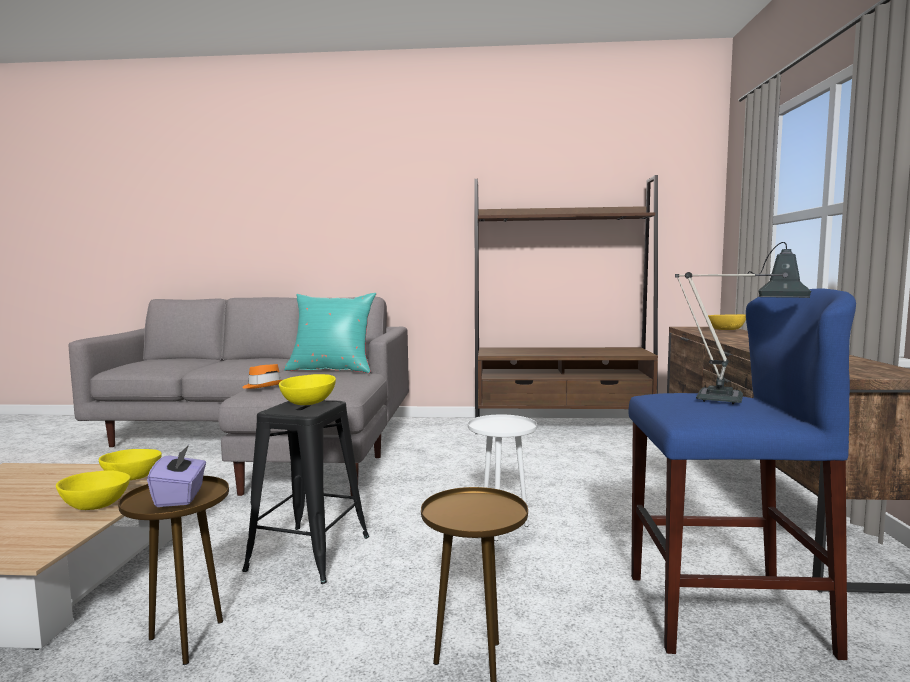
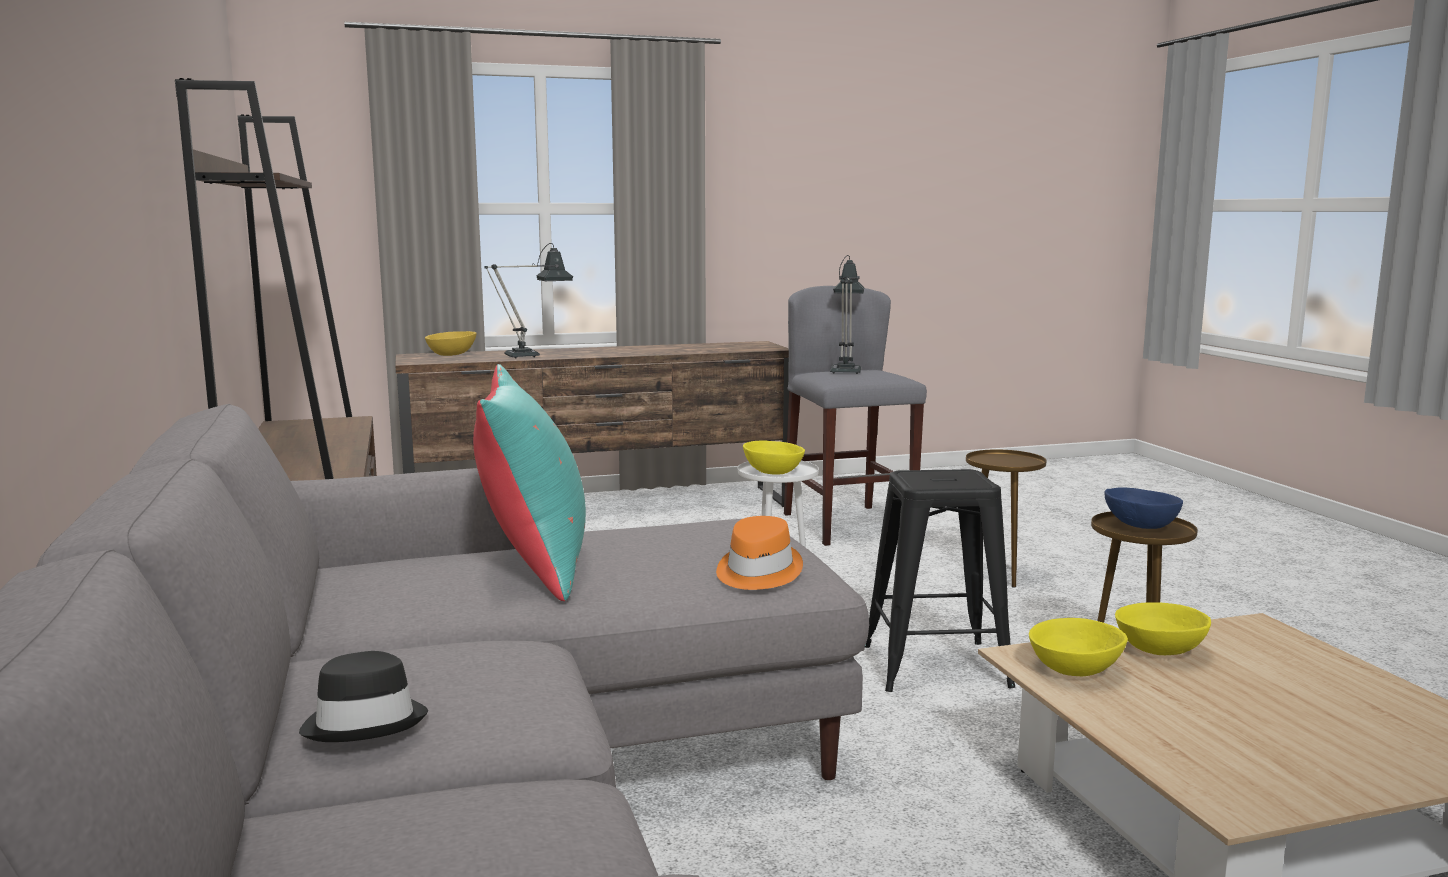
camera: 110 degrees left, 5 degrees up
(180, 496) = (1140, 525): purple tissue box -> blue bowl
(235, 359) = (365, 722): none -> black hat
(308, 402) = (924, 479): yellow bowl -> yellow bowl (772, 472)
(724, 612) = (848, 525): blue stool -> grey stool
(725, 336) = (530, 356): none -> table lamp

